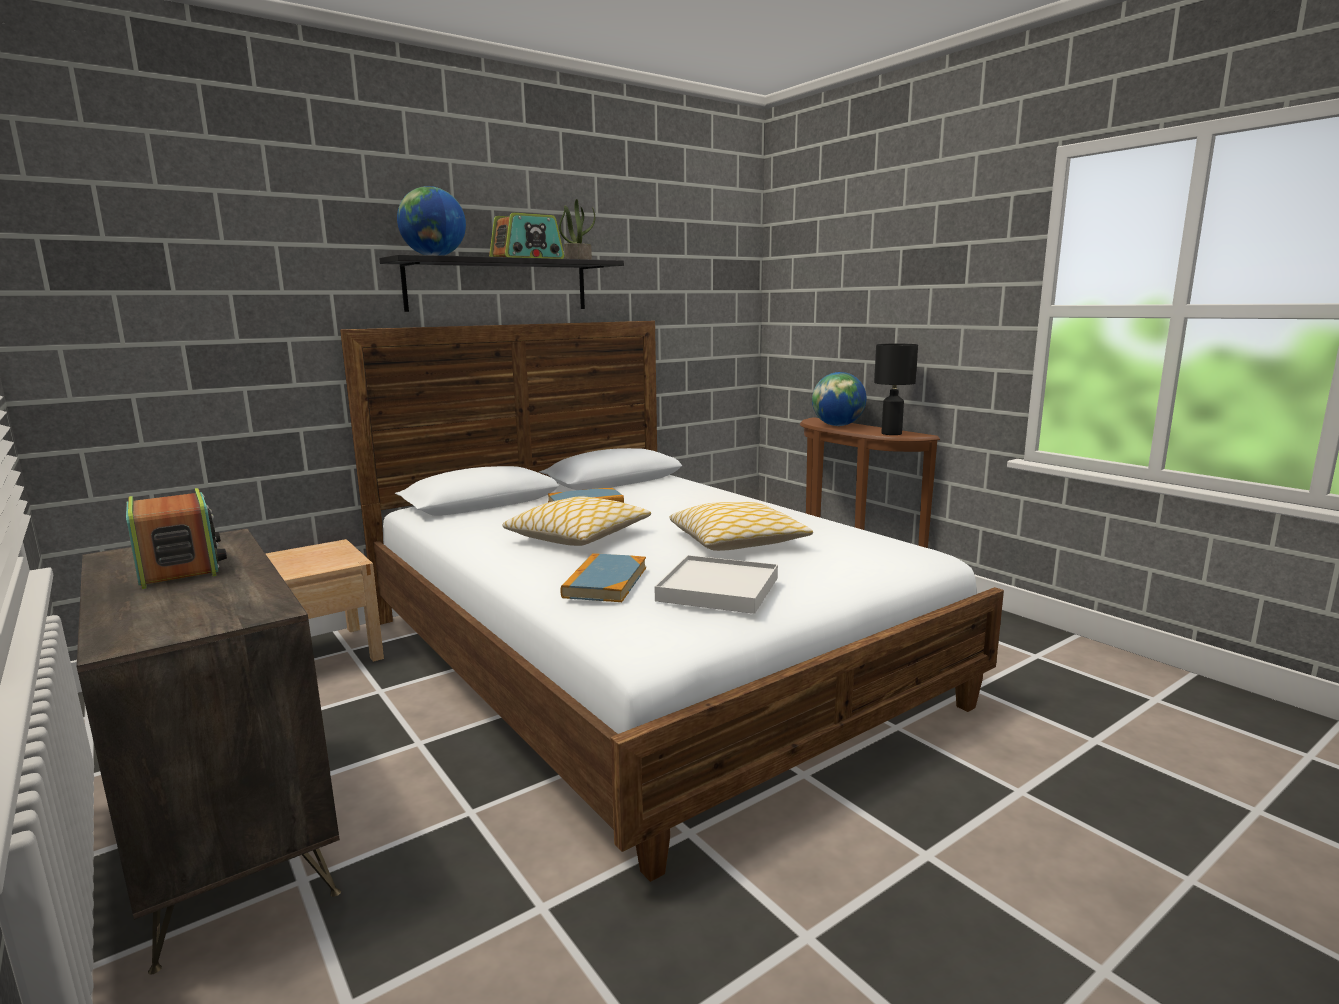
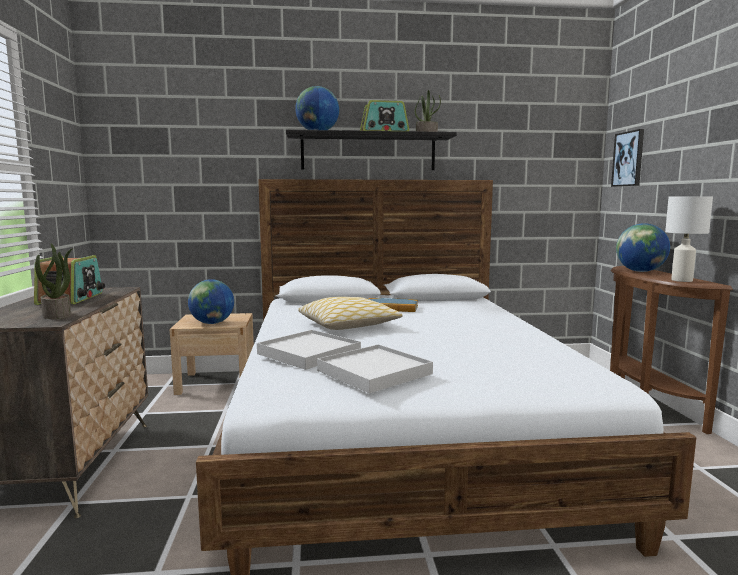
camera: 30 degrees right, 5 degrees down
(245, 598) = (57, 315): none -> potted plant
(309, 566) = (212, 323): none -> globe
(605, 582) = (308, 353): book -> white tray
(737, 542) = (454, 346): pillow -> none
(799, 294) = (628, 159): none -> picture
(890, 433) = (681, 280): black table lamp -> white table lamp

